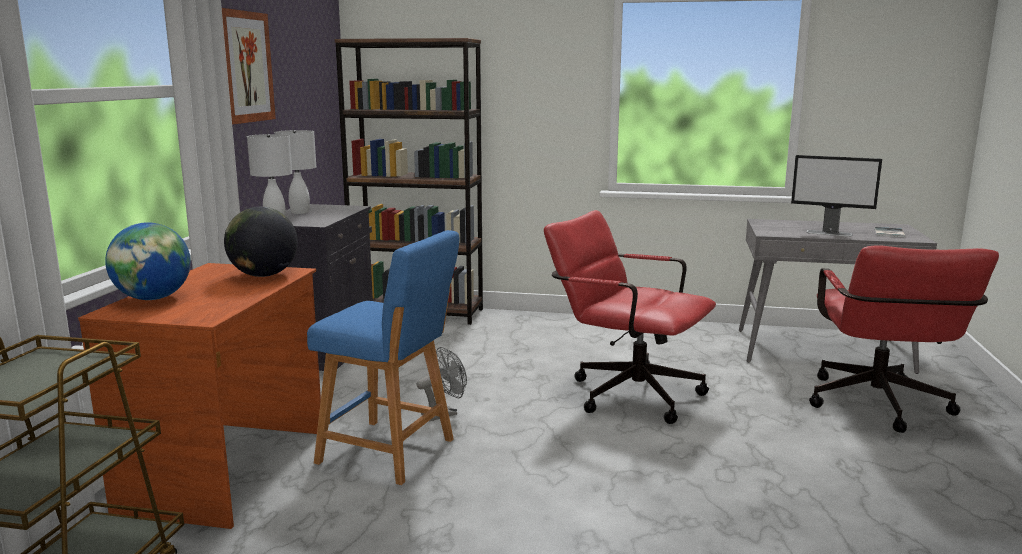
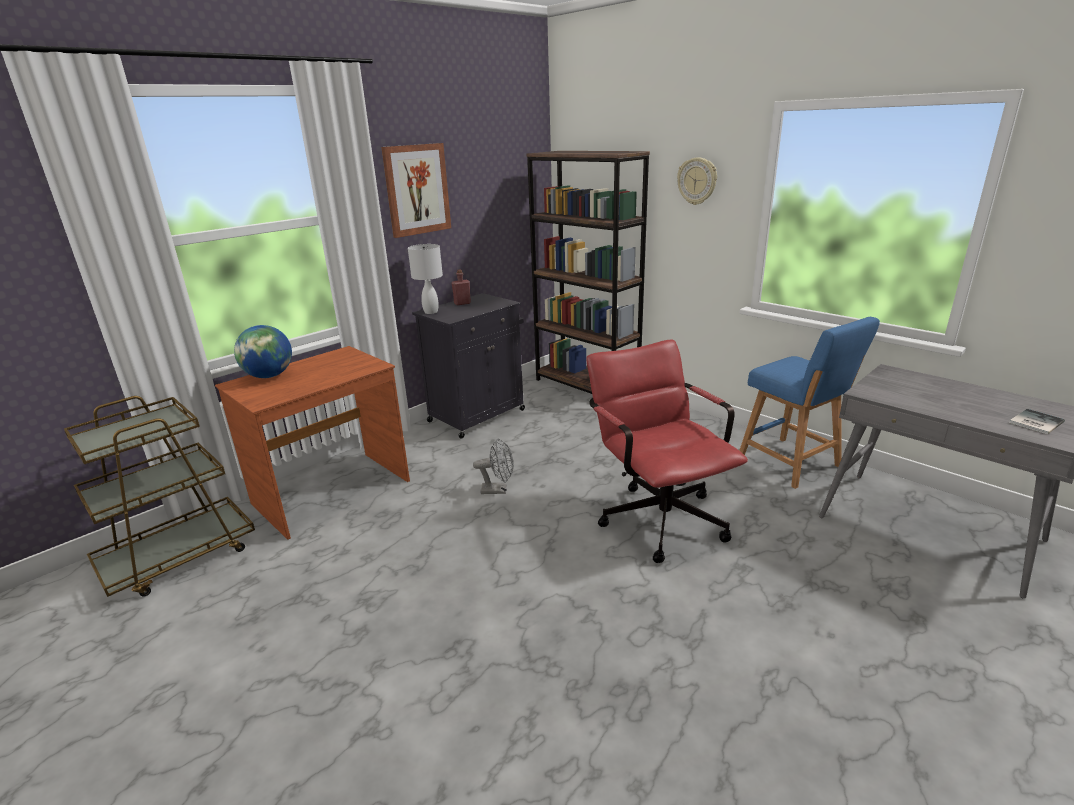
camera: 35 degrees right, 10 degrees up
(264, 275) = (355, 366): globe -> none
(299, 212) = (462, 303): white table lamp -> red bottle
(392, 452) = (429, 513): blue stool -> blue stool (792, 464)
(538, 69) = (697, 181): none -> wall clock
(829, 233) = (946, 407): monitor -> none
(879, 408) = (906, 626): red office chair -> none

